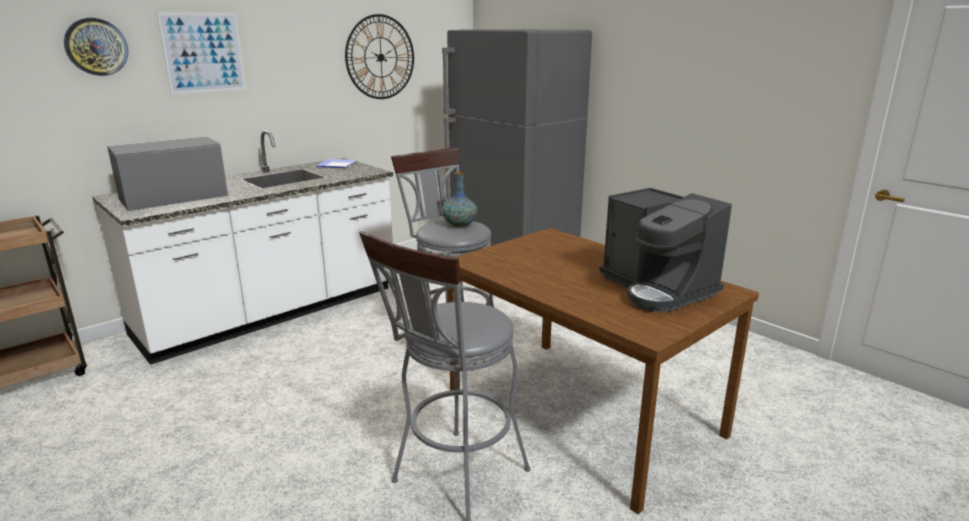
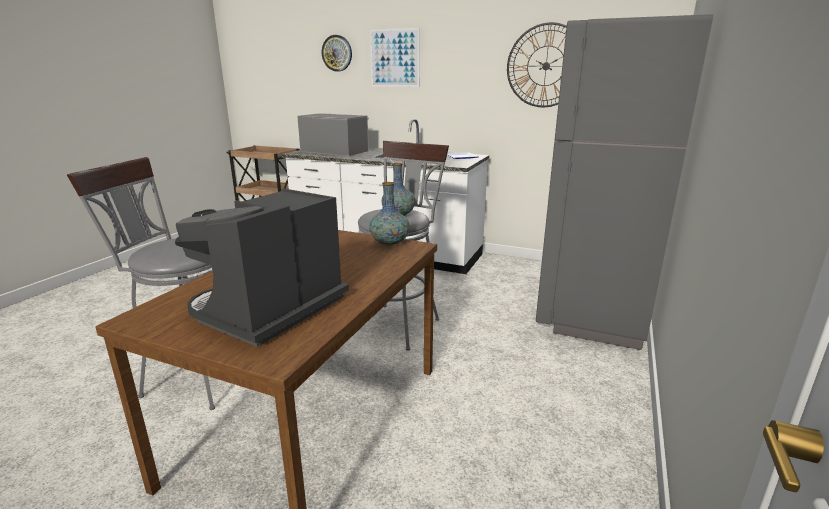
camera: 65 degrees right, 0 degrees up
(534, 239) = (389, 242): none -> vase

